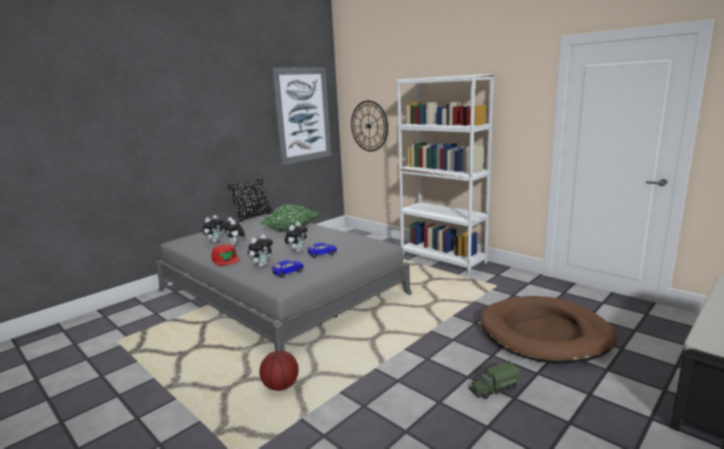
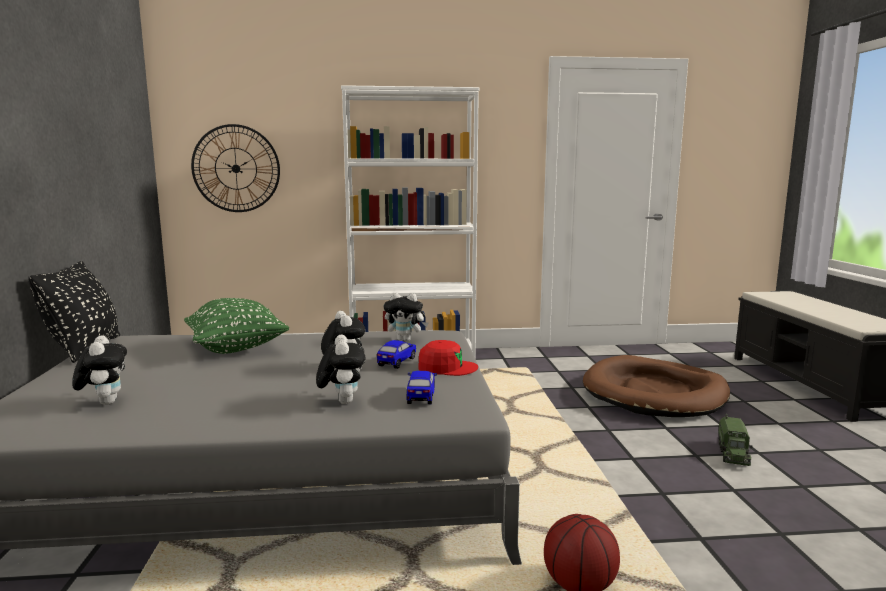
camera: 50 degrees left, 5 degrees down
(225, 259) = (240, 416): red cap -> red cap (446, 367)
(235, 244) = (182, 393): plush toy -> plush toy (406, 340)
(303, 115) = (117, 139): picture -> none

